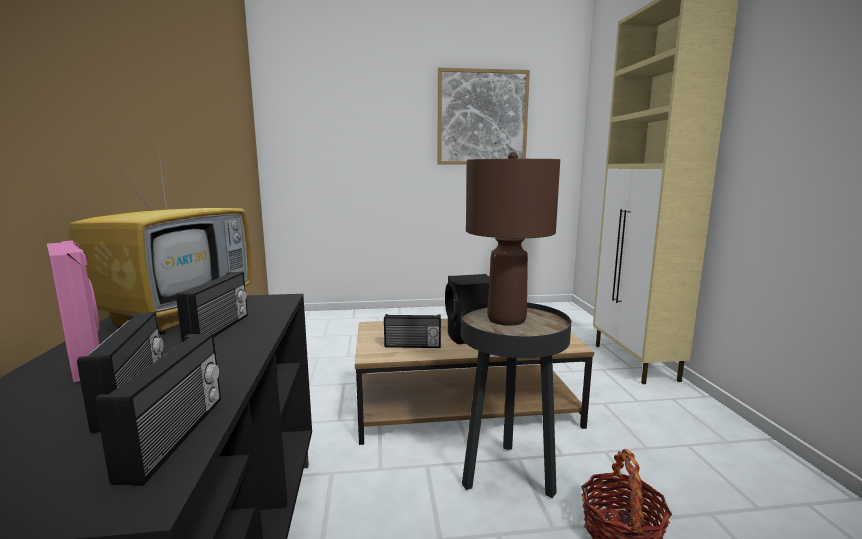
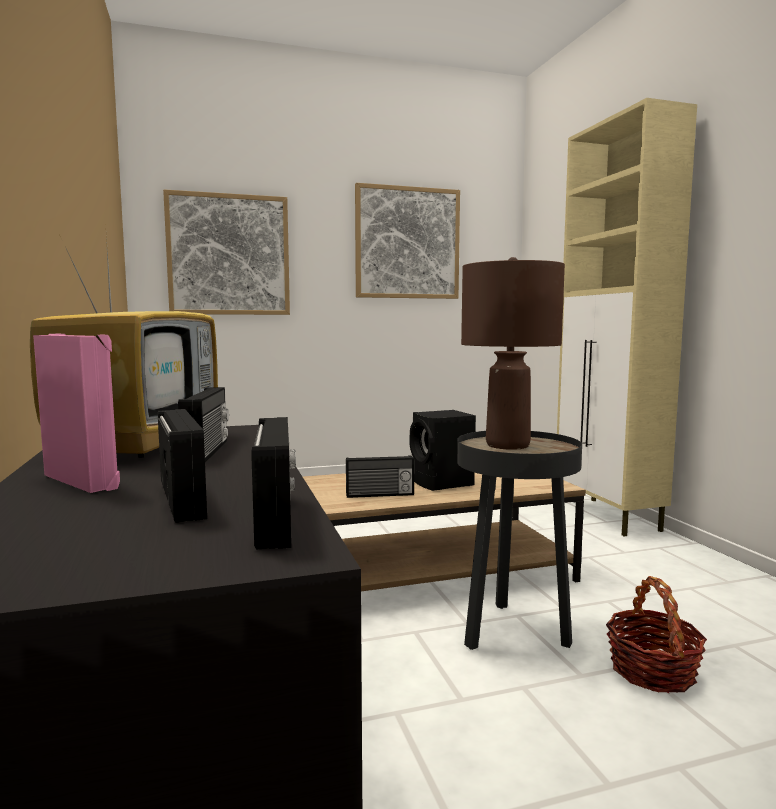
camera: 10 degrees left, 5 degrees down
(334, 131) = (229, 255): none -> picture

